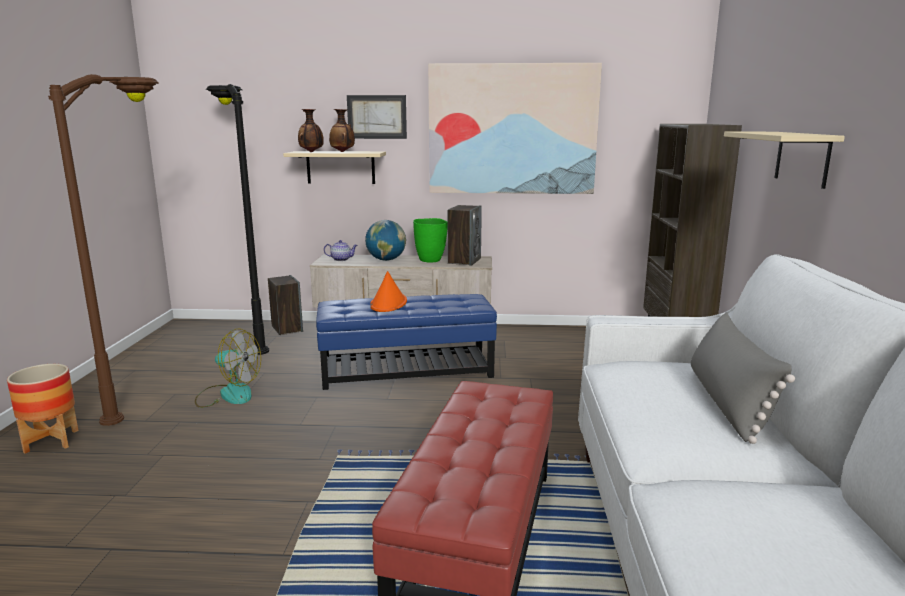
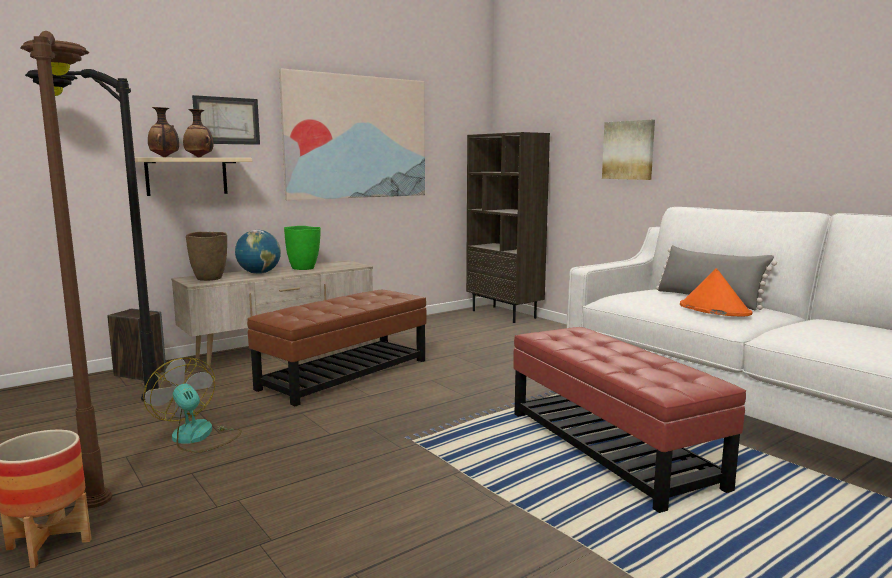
camera: 40 degrees left, 5 degrees down
(228, 394) = (197, 437): fan -> fan turned 105 degrees counterclockwise
(341, 259) = (210, 278): teapot -> brown vase
(388, 304) = (328, 306): orange hat -> orange hat (714, 309)
(406, 371) = (344, 374): blue ottoman -> brown ottoman
(464, 261) = (336, 265): speaker -> none
(802, 158) = (629, 150): beige shelf -> picture

